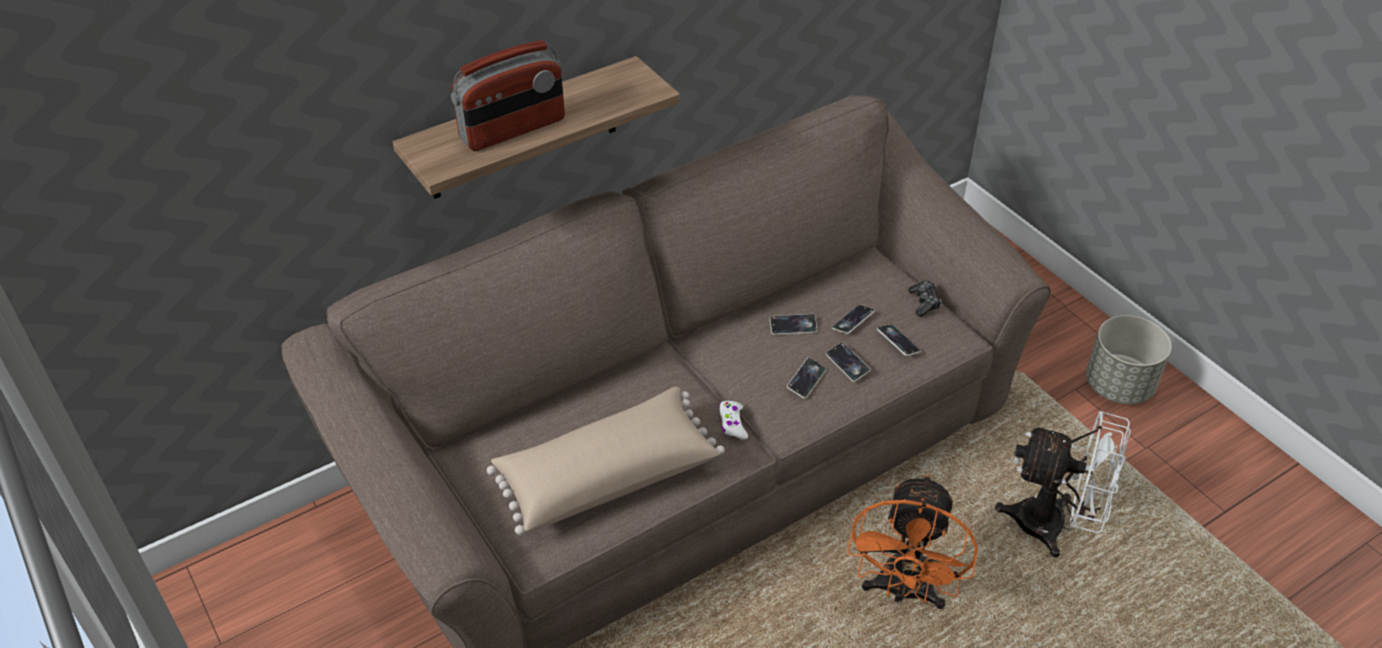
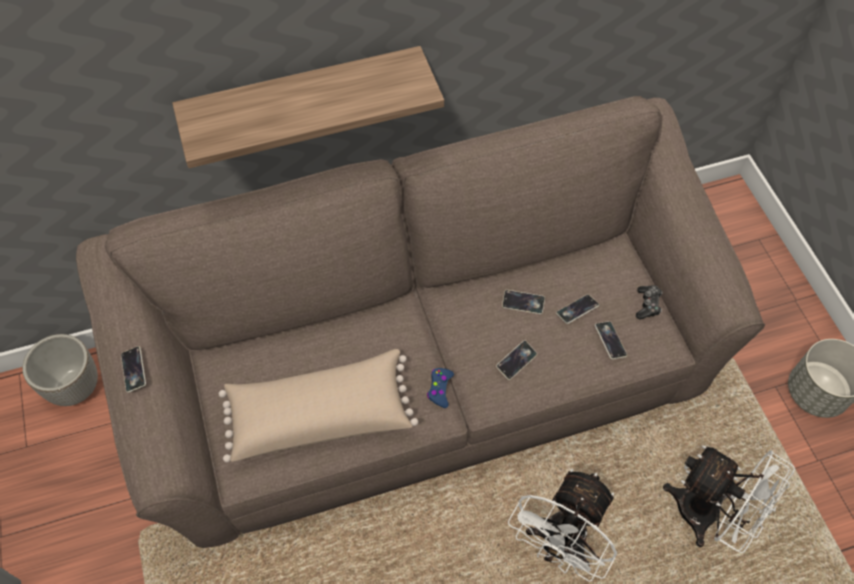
camera: 15 degrees right, 15 degrees up
(265, 564) = (75, 386): none -> planter
(513, 130) = (280, 112): radio -> none
(732, 423) = (440, 389): white game controller -> blue game controller
(847, 364) = (557, 353): phone -> phone (134, 370)
(903, 592) = (559, 544): orange fan -> white fan

